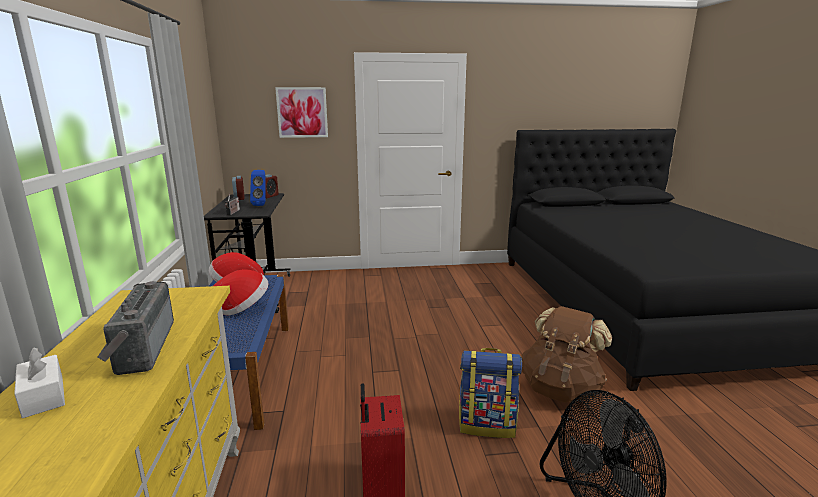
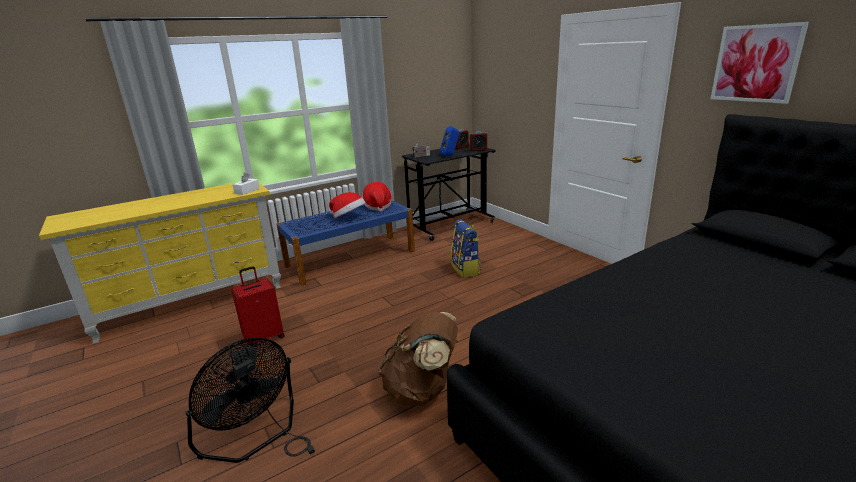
camera: 65 degrees right, 5 degrees up
(43, 396) = (152, 201): white tissue box -> white tissue box (247, 191)
(140, 348) = (191, 199): radio -> none
(302, 112) = (519, 77): picture -> picture (756, 63)
(487, 424) = (345, 361): backpack -> backpack (466, 269)

